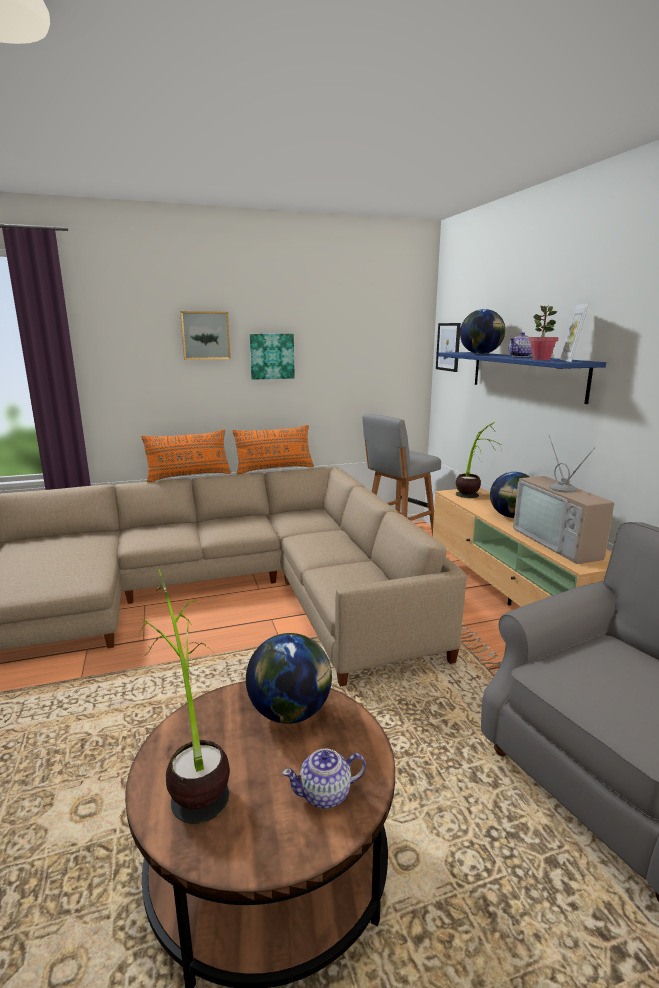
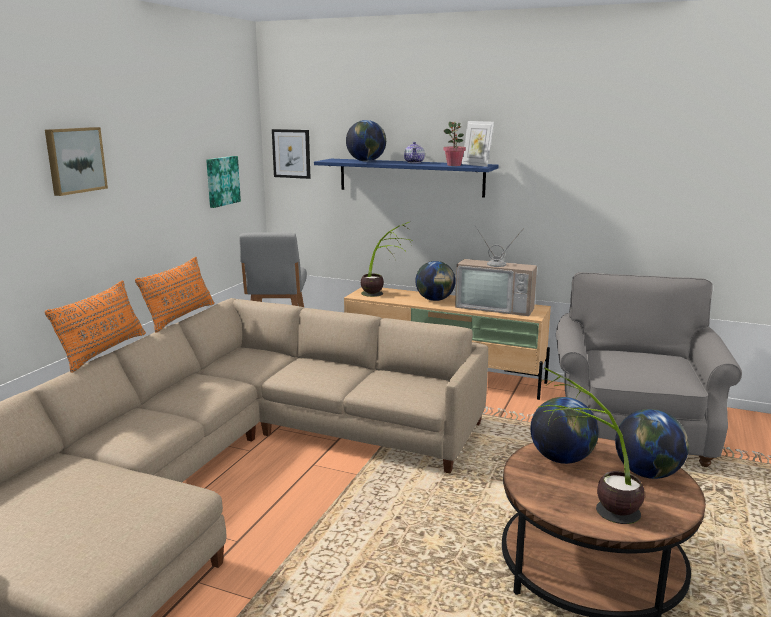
camera: 50 degrees left, 0 degrees up
(271, 356) = (141, 179): picture -> picture (222, 181)
(325, 794) = (647, 473): teapot -> globe

